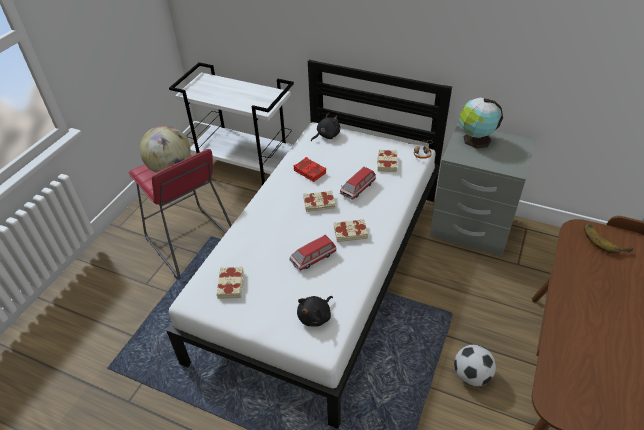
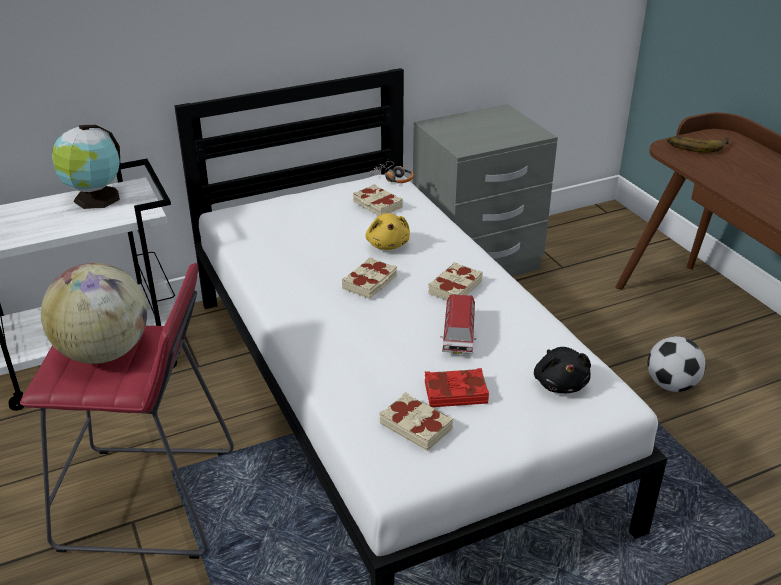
camera: 50 degrees left, 10 degrees down
(310, 171) = (298, 260): red book -> red book (455, 392)
(326, 135) = (251, 216): black plush toy -> none
(357, 188) = (388, 244): toy car -> yellow plush toy
(475, 140) = (458, 128): globe -> globe (95, 199)

